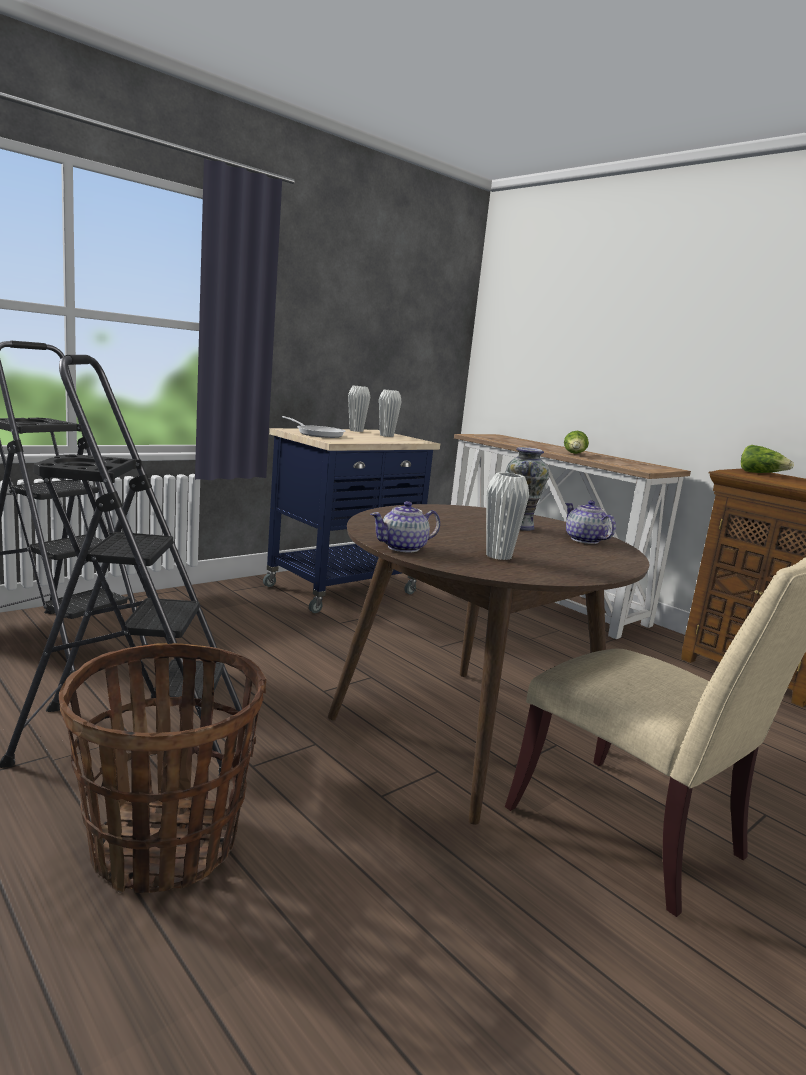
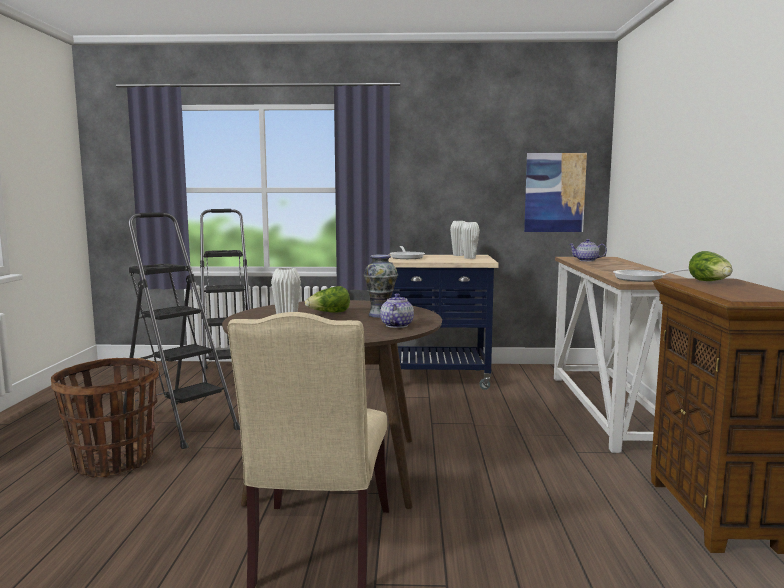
camera: 45 degrees right, 5 degrees down
(404, 548) = (247, 317): teapot -> teapot (587, 260)
(428, 357) = (554, 192): none -> picture
(575, 454) = (612, 270): lettuce -> lettuce (329, 313)
(640, 466) = (644, 279): none -> frying pan

